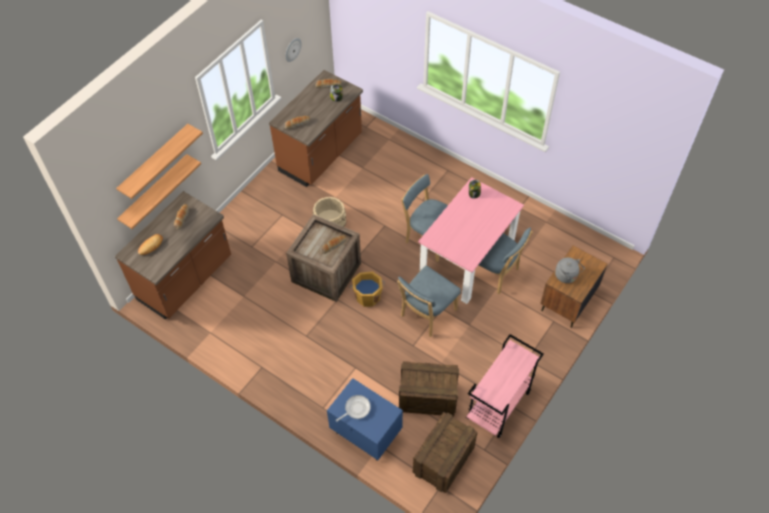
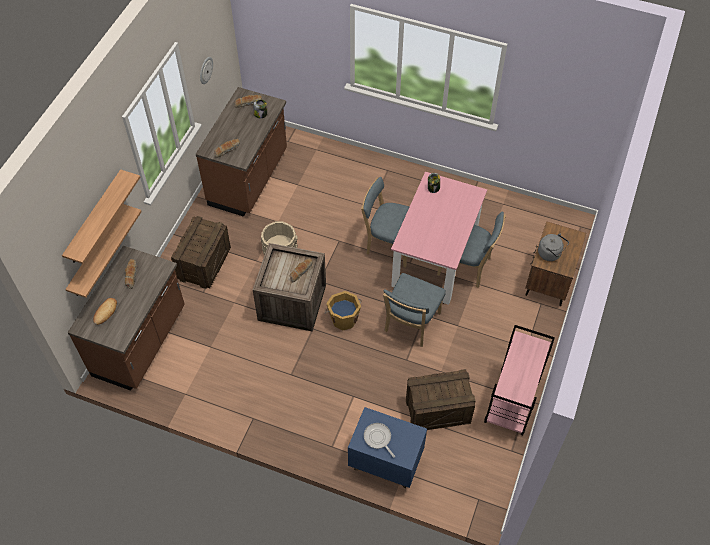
camera: 15 degrees left, 0 degrees up
(356, 409) = (378, 438): frying pan -> frying pan turned 75 degrees counterclockwise
(443, 460) = (473, 472): crate -> crate (204, 263)

